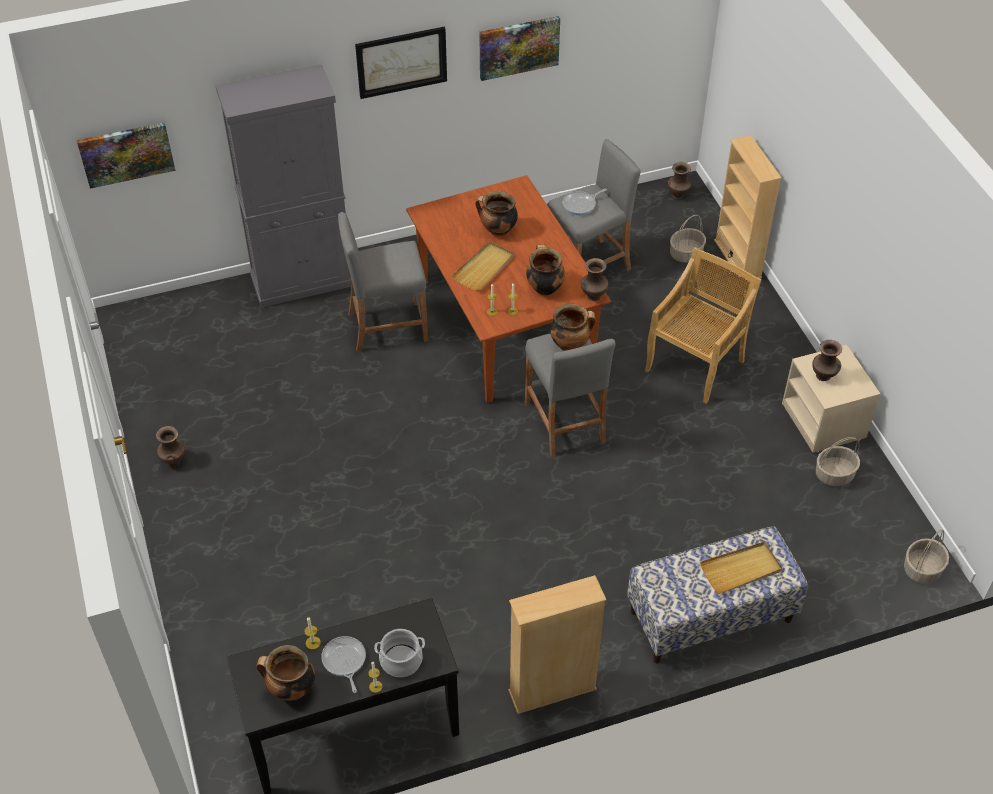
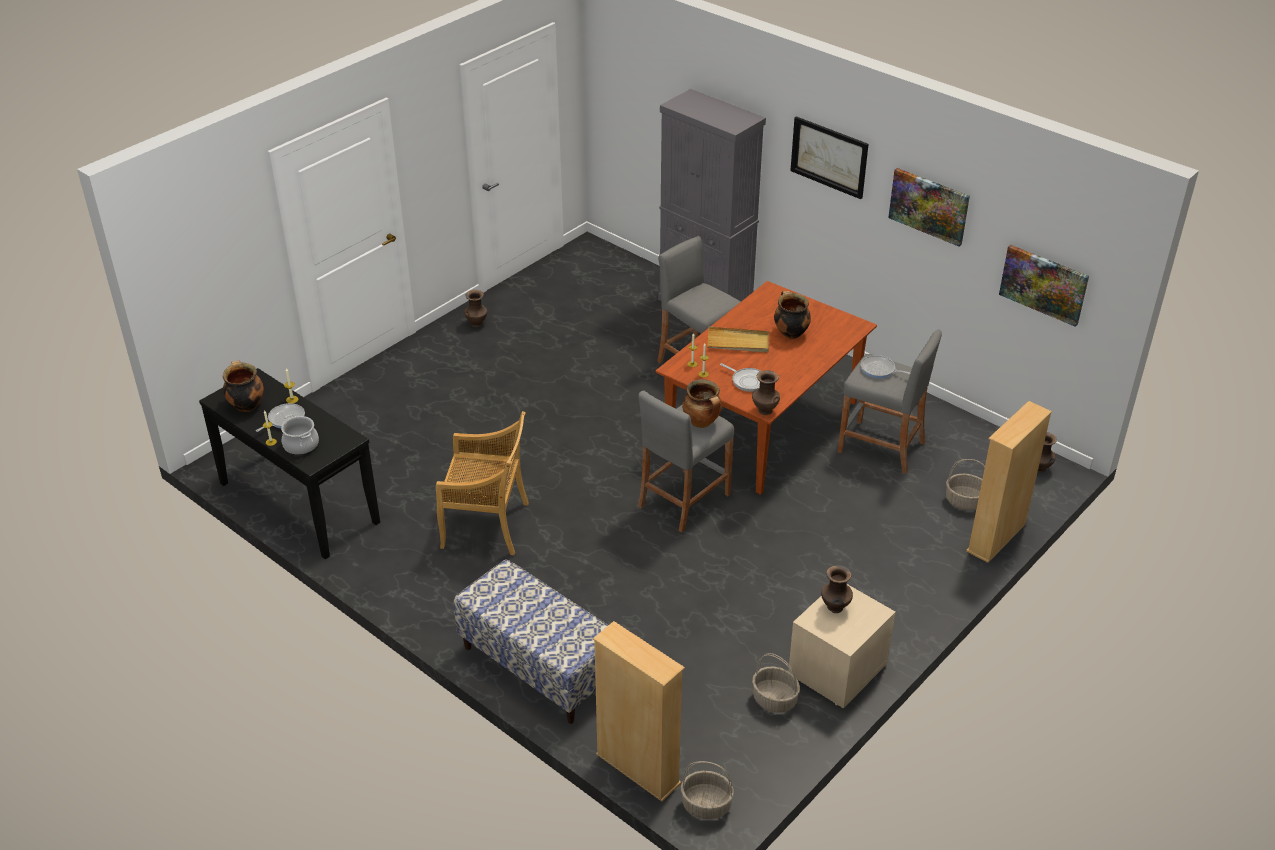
camera: 60 degrees right, 10 degrees down
(126, 154) = (628, 111): picture -> picture (1044, 284)
(544, 288) = (747, 381): cooking pot -> frying pan
(552, 690) = (398, 595): beige bookcase -> beige bookcase (638, 769)
(695, 364) = (827, 556): beige chair -> beige chair (487, 526)
(741, 569) = (551, 626): beige tray -> none

